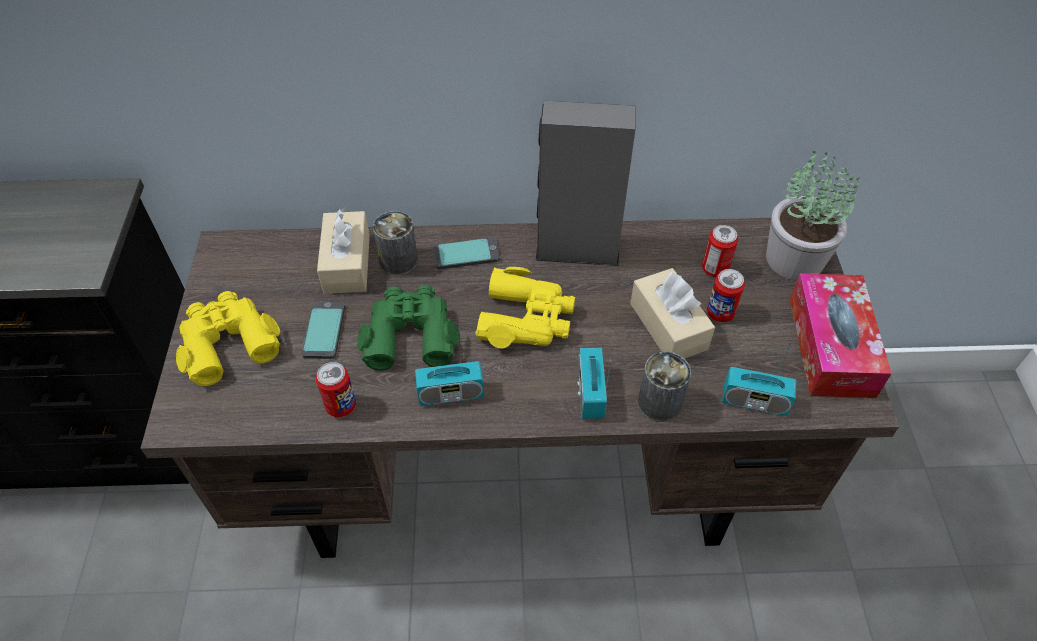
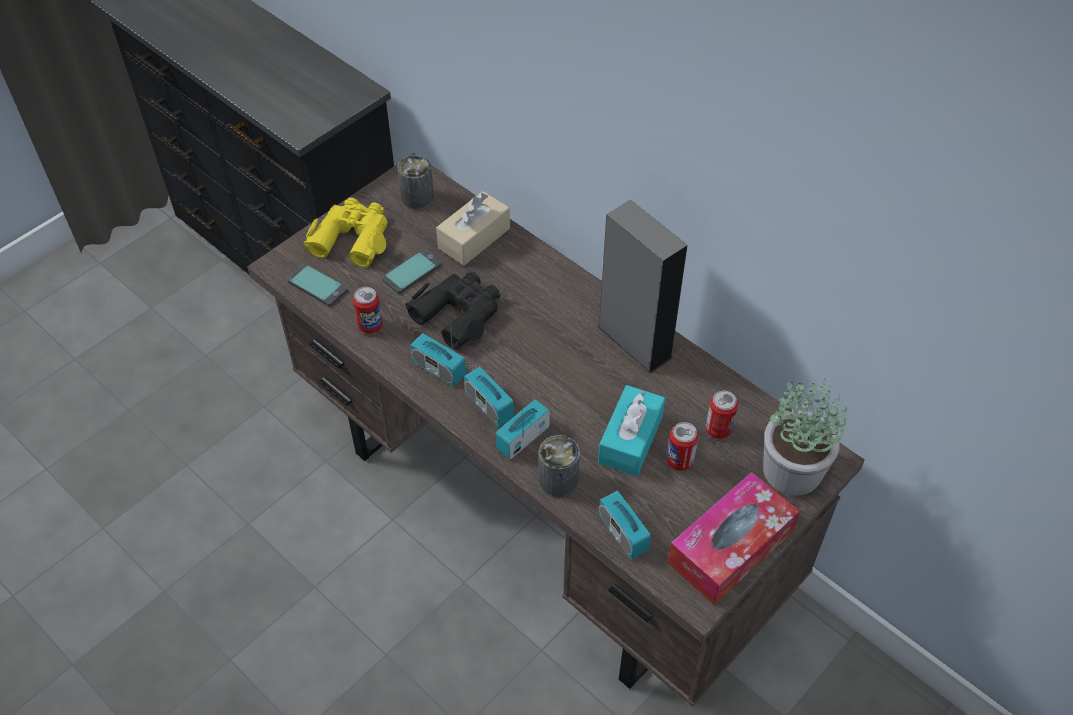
camera: 45 degrees right, 0 degrees up
(398, 261) = (507, 260): can -> can (417, 198)
(410, 334) = (458, 313): green binoculars -> black binoculars
(466, 254) = (556, 287): phone -> phone (317, 285)
(526, 319) = (542, 360): yellow binoculars -> none
(531, 389) = (489, 406): none -> radio
(668, 326) = (630, 439): beige tissue box -> turquoise tissue box

